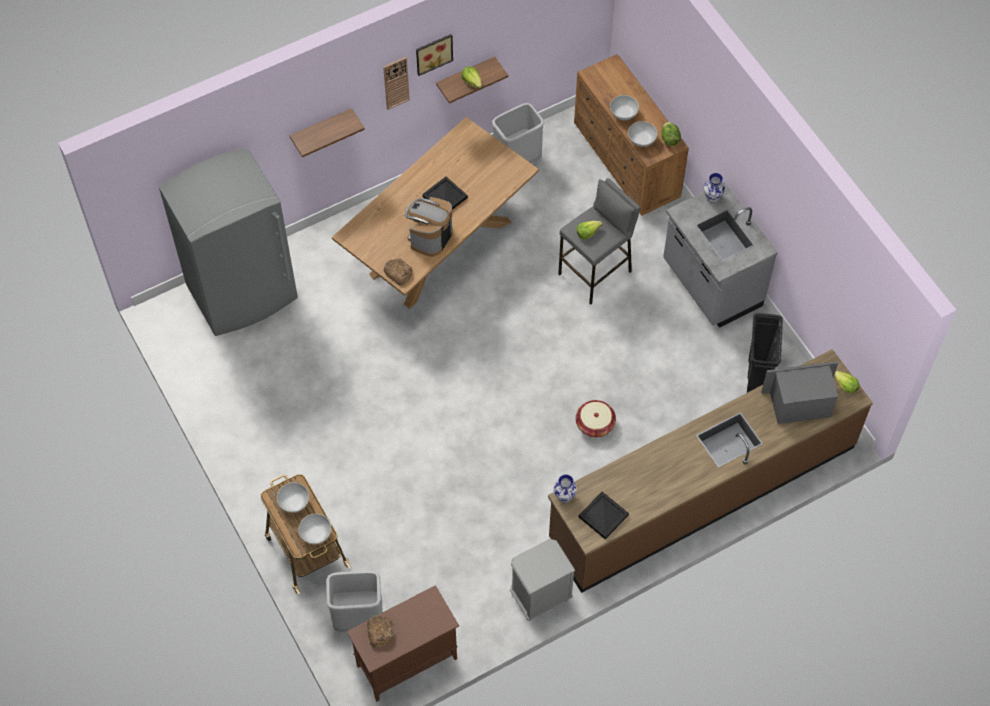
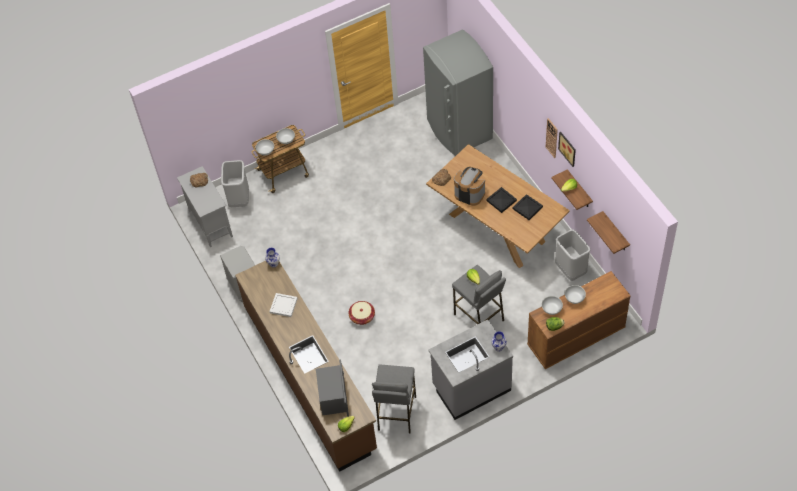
camera: 95 degrees right, 5 degrees down
(321, 129) = (521, 110): shelf -> shelf (615, 232)
(406, 663) = (210, 223): brown cabinet -> grey cabinet
(603, 515) = (259, 284): black tray -> black tray (528, 208)
(644, 478) = (283, 306): none -> white tray
(757, 377) = (396, 413): black trash can -> grey stool

